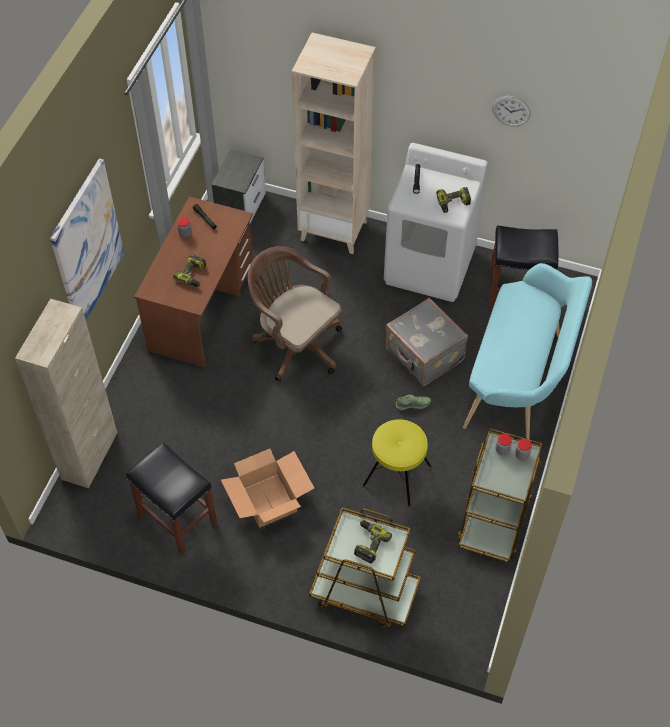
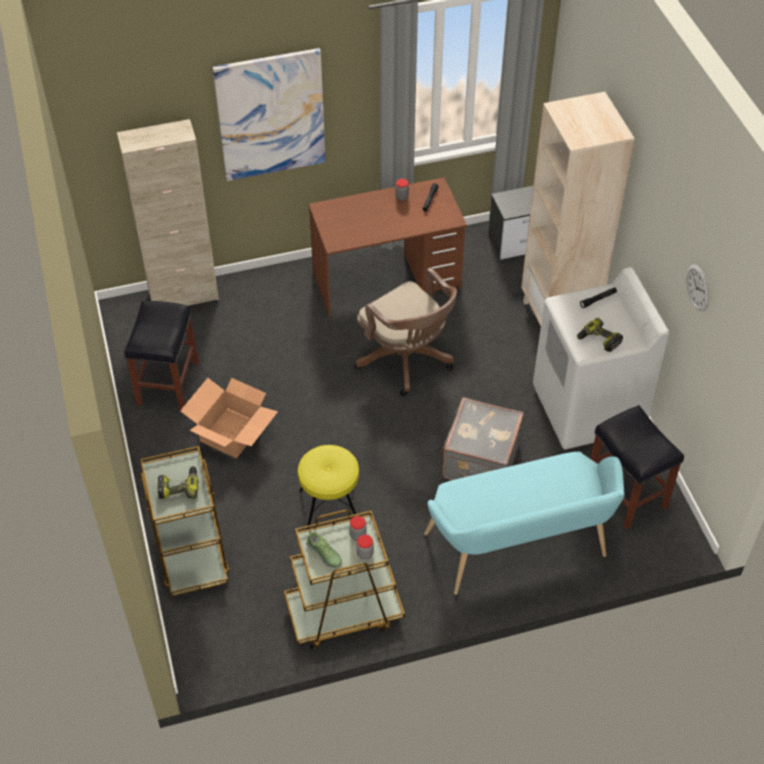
camera: 55 degrees right, 5 degrees down
(193, 275) = (363, 226): power drill -> none
(295, 344) = (407, 361): brown office chair -> brown office chair turned 135 degrees clockwise
(413, 404) = (417, 481): shoe -> shoe (324, 554)

